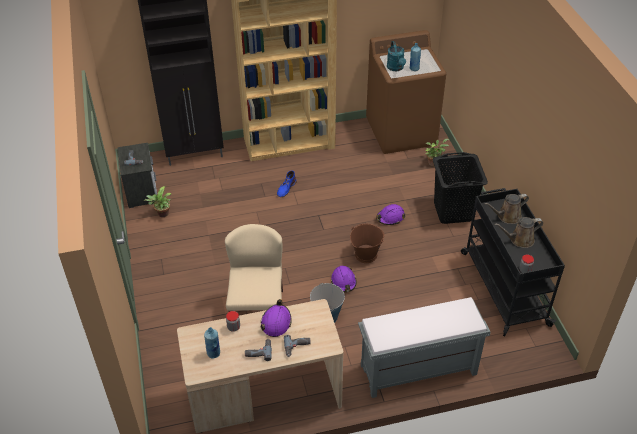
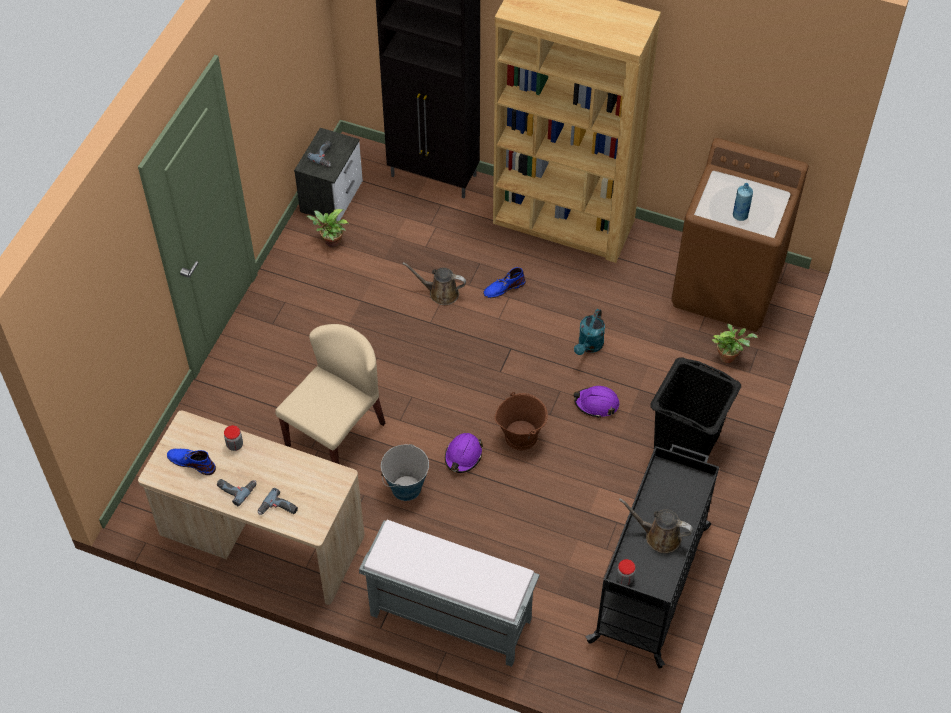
camera: 35 degrees right, 10 degrees up
(214, 353) = (191, 462): blue bottle -> blue boot
(276, 322) = (282, 466): purple hard hat -> none
(396, 68) = (716, 202): turquoise watering can -> turquoise watering can (589, 346)
(507, 217) = (675, 496): brown watering can -> brown watering can (440, 293)

